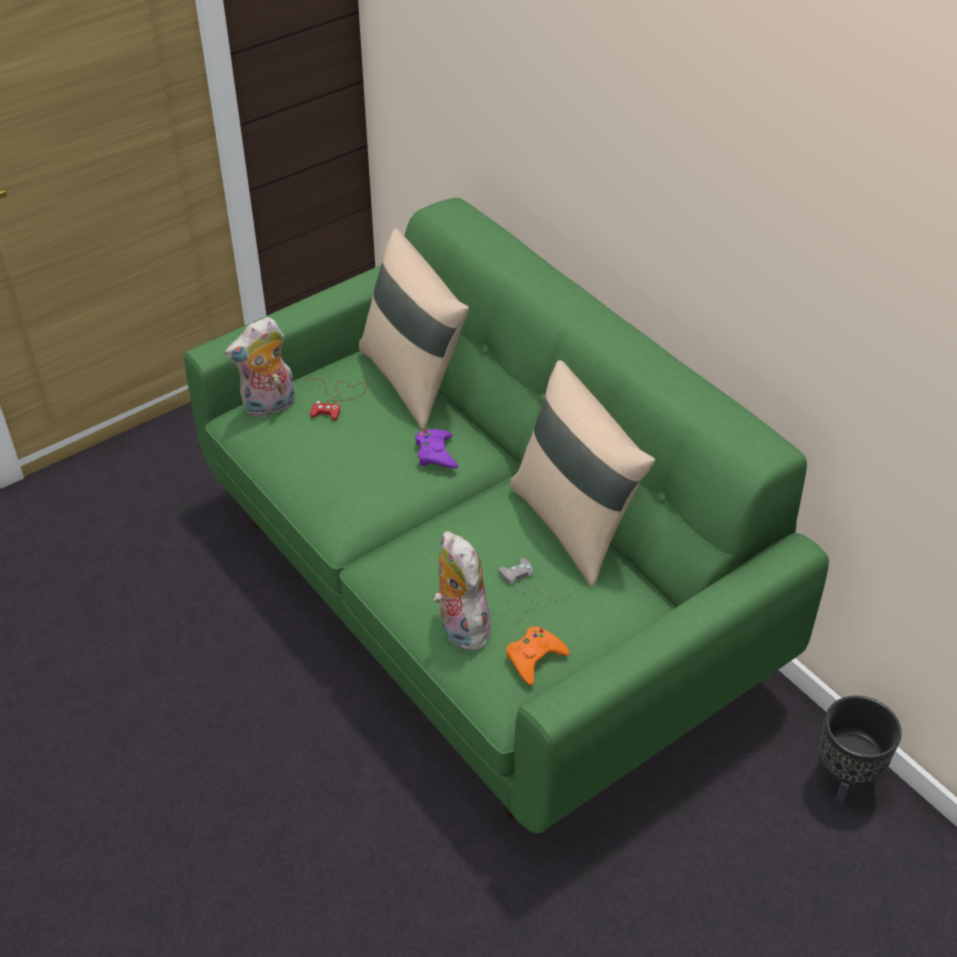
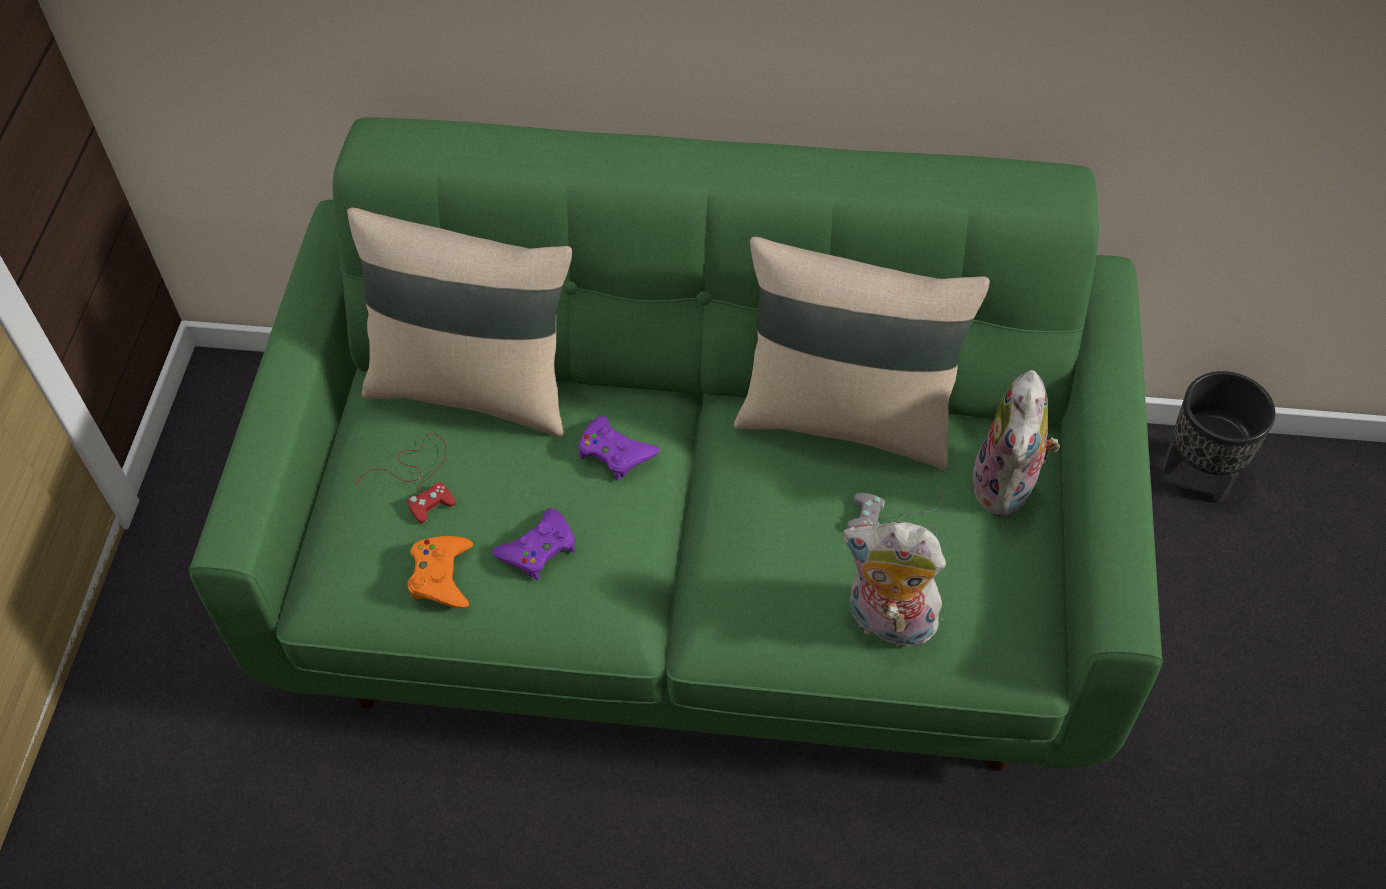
camera: 45 degrees left, 10 degrees up
(269, 407) = (349, 552): plush toy -> plush toy (1007, 488)
(345, 466) = (538, 549): none -> purple game controller
(534, 658) = (995, 590): orange game controller -> orange game controller (441, 576)

